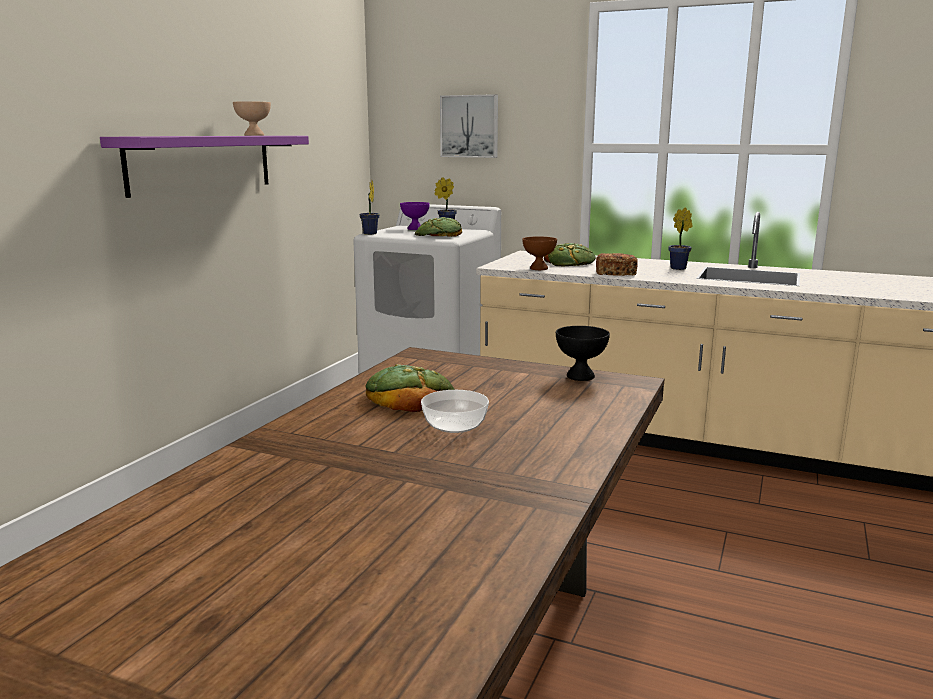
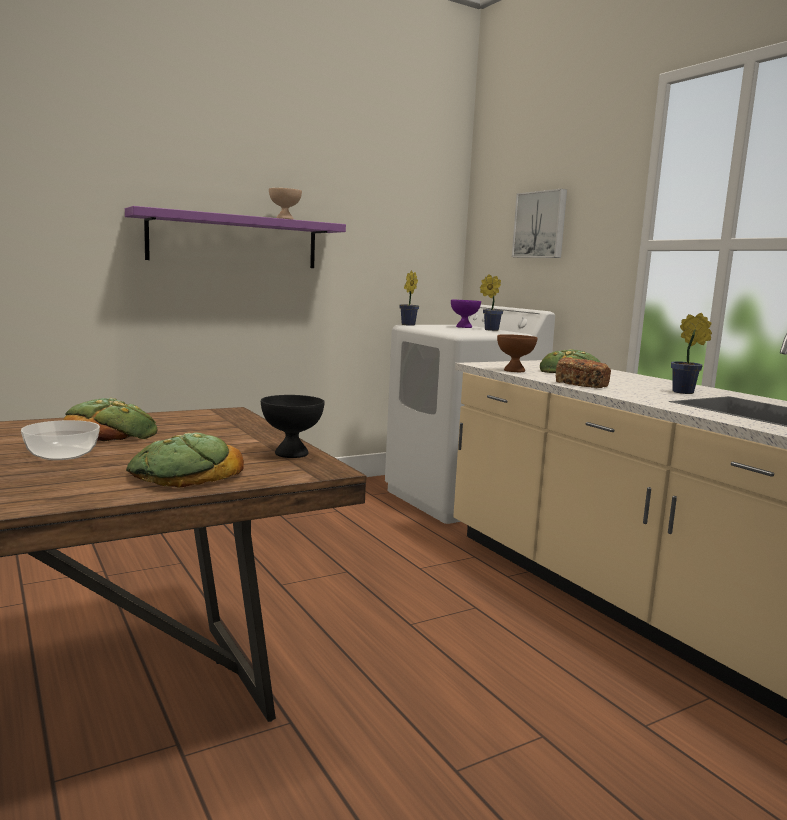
camera: 35 degrees right, 5 degrees down
(439, 235) = (461, 331): bread -> bread (185, 474)

